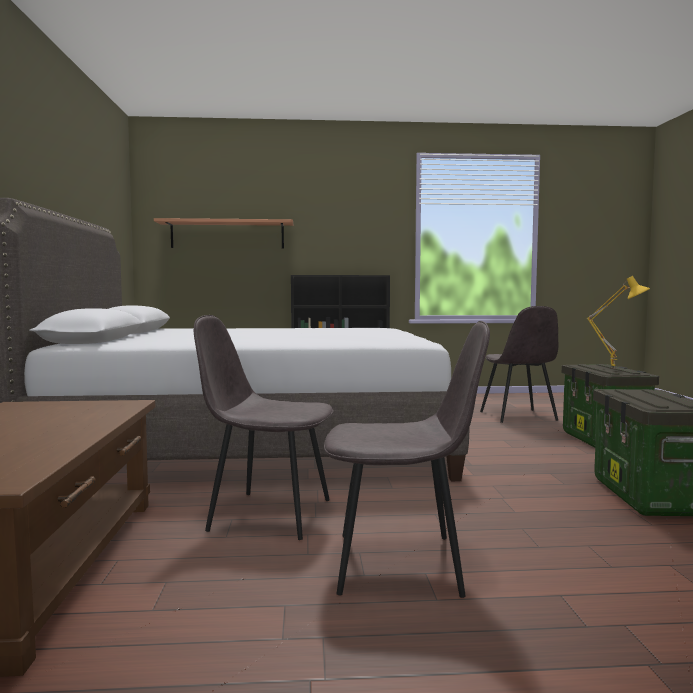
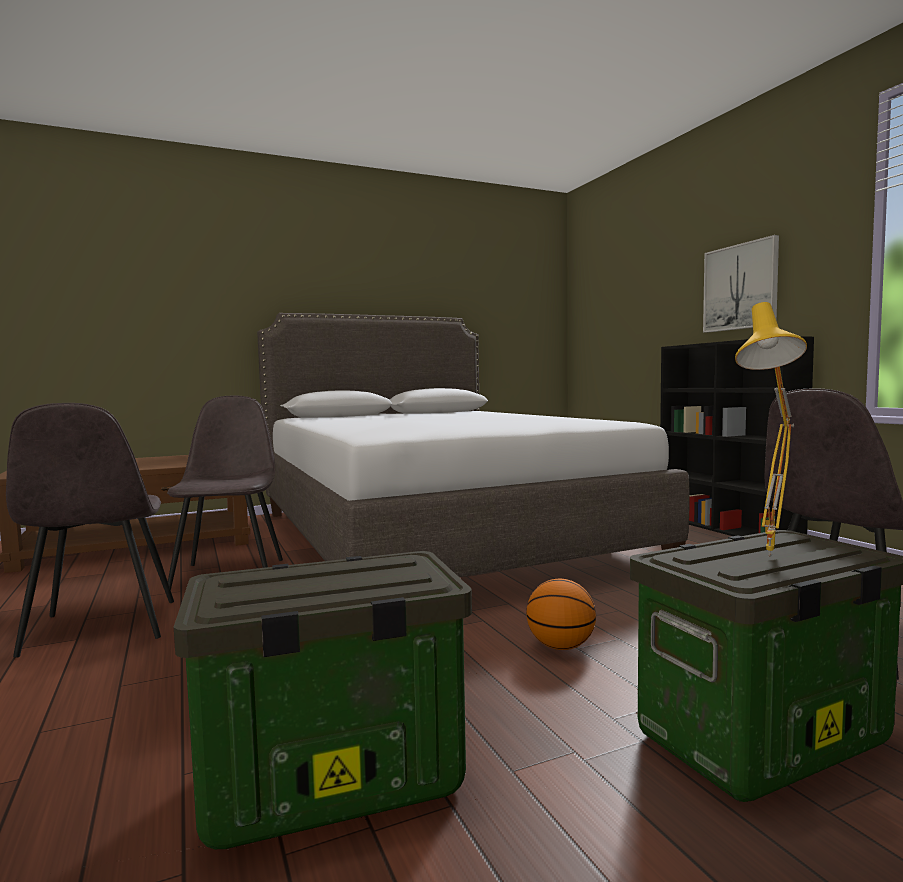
camera: 70 degrees right, 0 degrees up
(227, 235) = (632, 302): shelf -> none
(333, 239) = (740, 287): none -> picture
(510, 449) = (561, 647): none -> basketball

